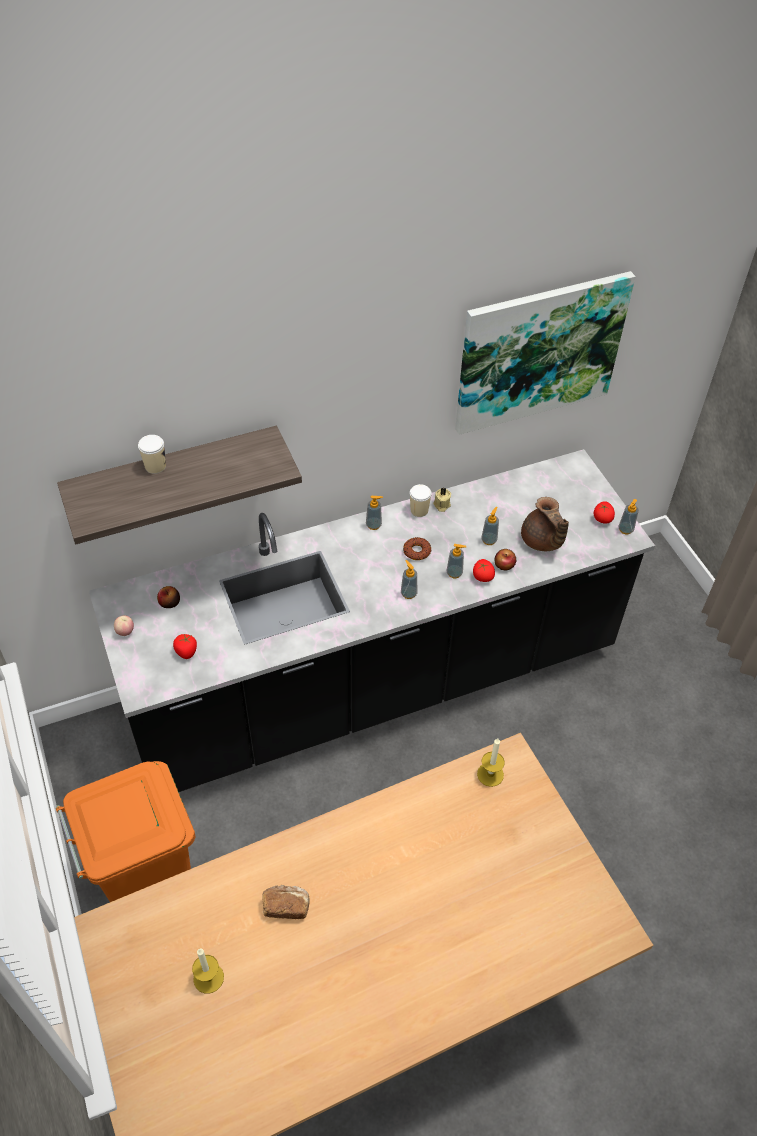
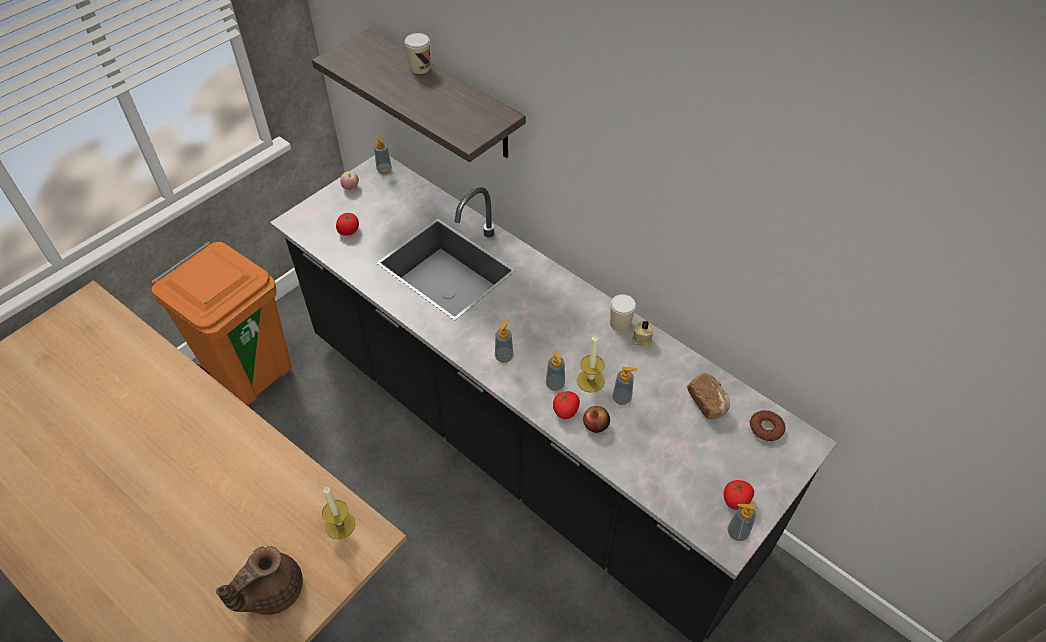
camera: 65 degrees right, 0 degrees up
(169, 603) = (395, 199): apple -> none
(208, 978) = (64, 389): candle -> candle (590, 381)
(286, 906) = (143, 414): bread -> bread (707, 402)
(373, 525) = (574, 296): soap dispenser -> soap dispenser (384, 170)
(416, 551) = (563, 342): donut -> donut (766, 428)
(539, 351) = (810, 264): picture -> none
(542, 541) = (655, 449): brown teapot -> brown teapot (271, 591)

